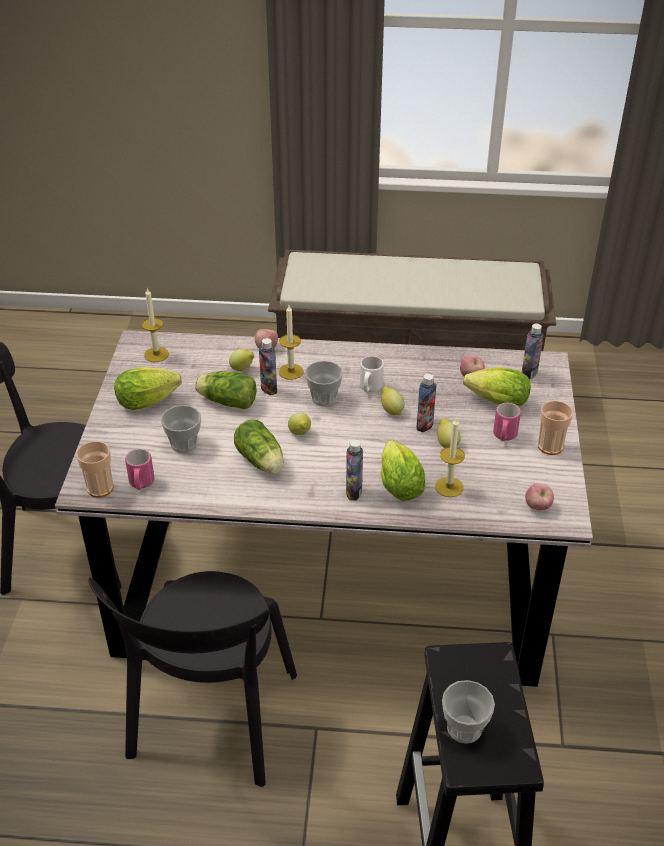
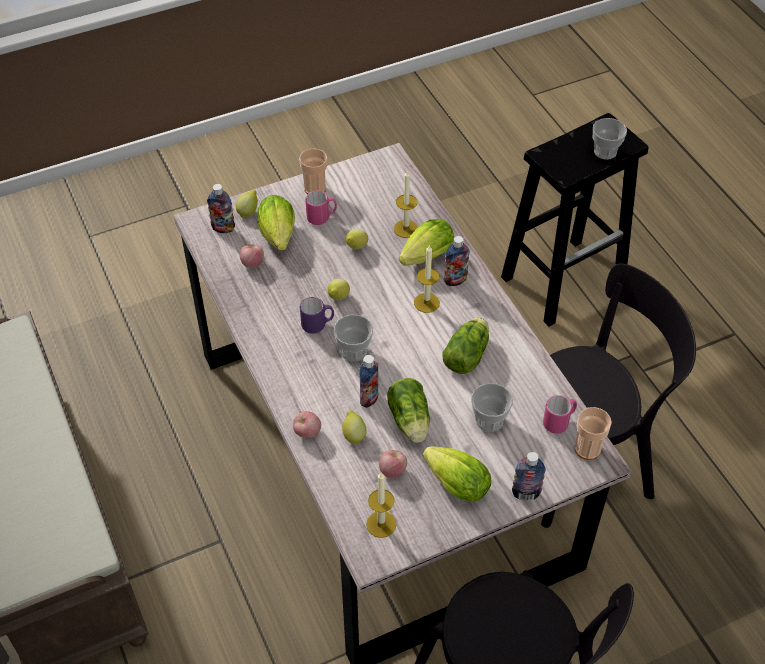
camera: 120 degrees left, 10 degrees up
(291, 371) = (332, 394): candle -> candle (426, 302)
(300, 434) = (414, 345): lemon -> lemon (248, 211)
(369, 389) = (318, 325): white mug -> purple mug
(424, 425) = (342, 269): bottle -> bottle (526, 493)
(537, 507) = (390, 176): apple -> apple (392, 471)

